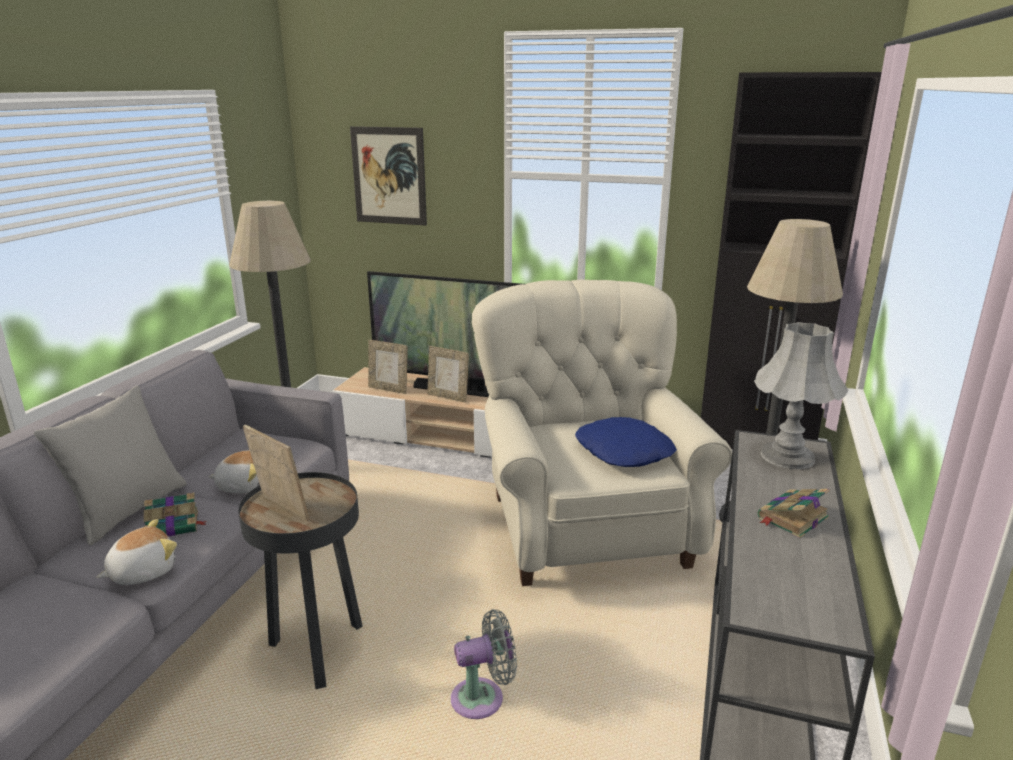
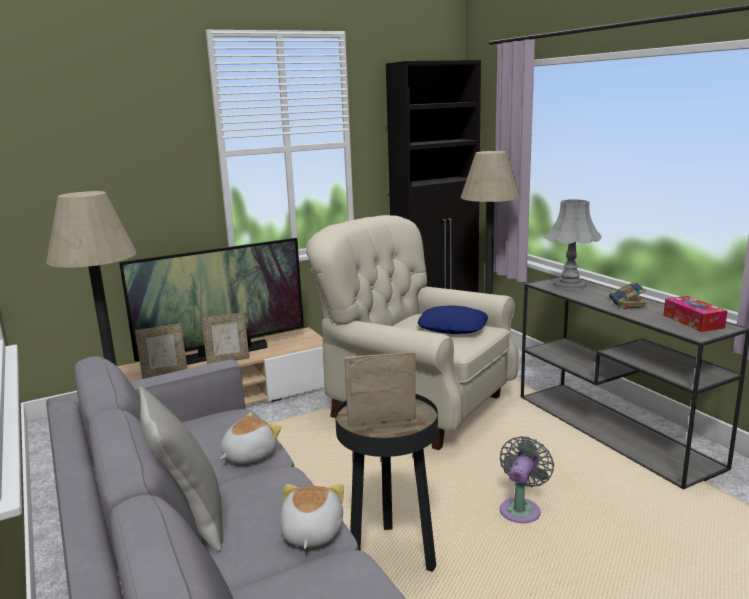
camera: 45 degrees left, 5 degrees down
(174, 526) = (260, 501): book -> none
(389, 176) = (98, 168): picture -> none
(809, 592) = (693, 321): none -> tissue box

